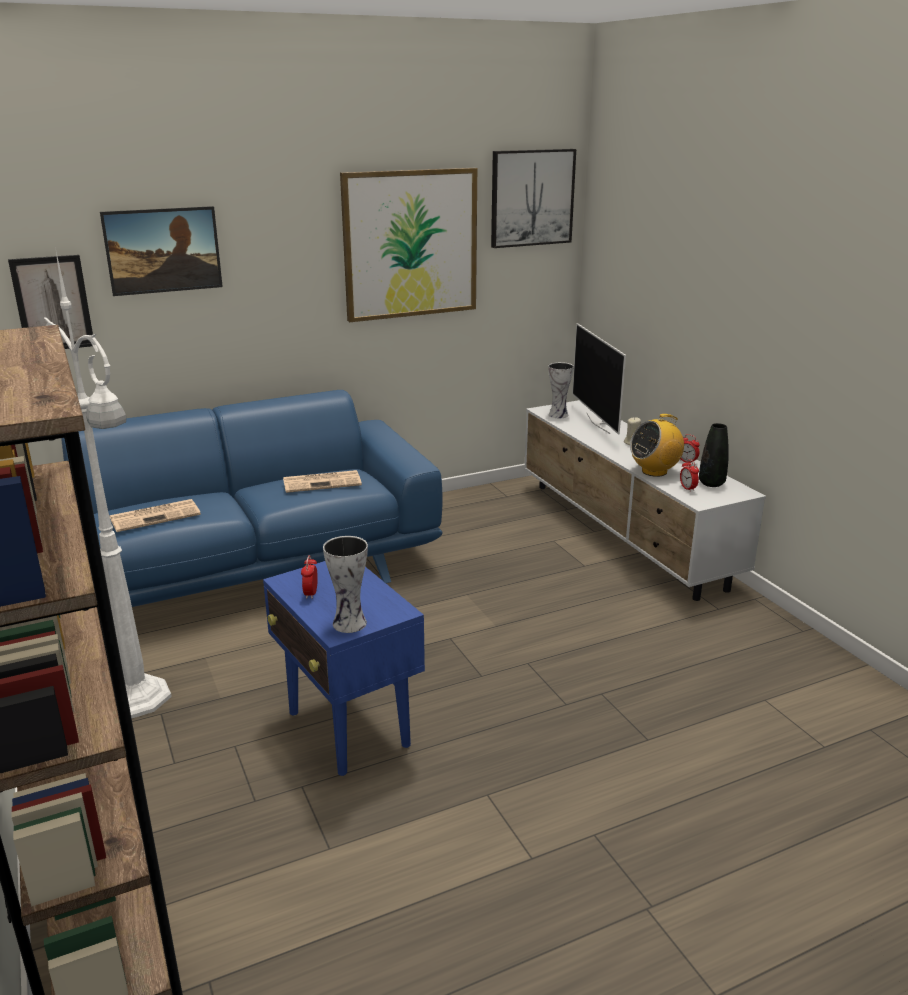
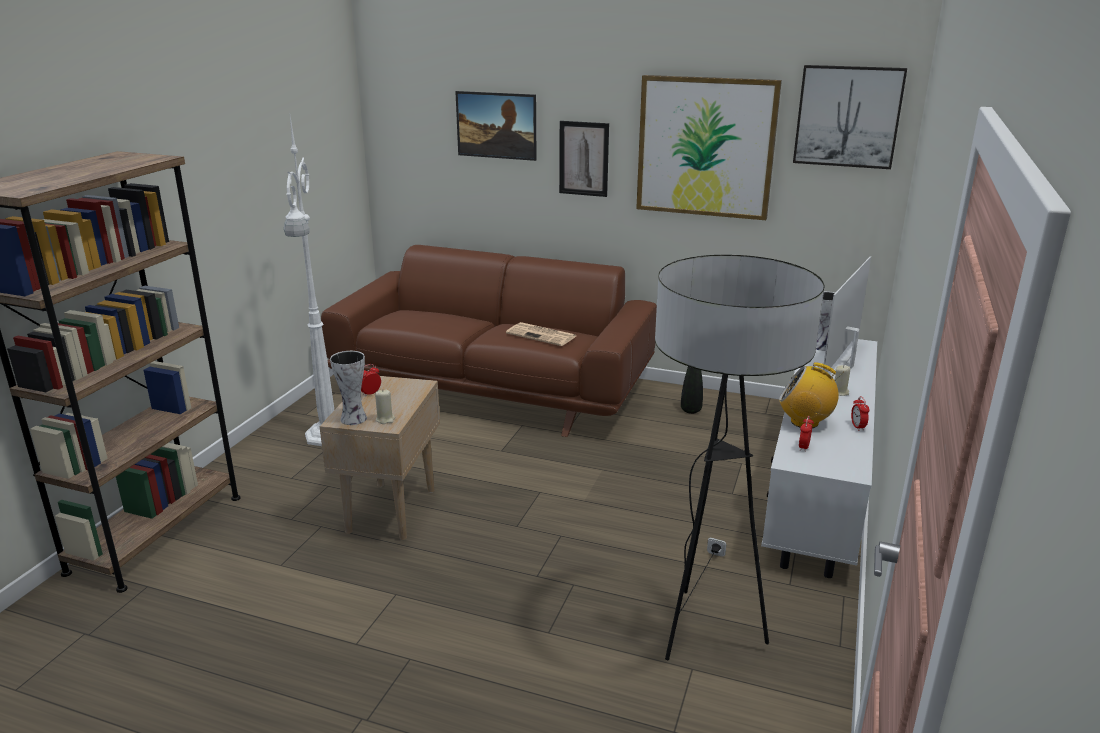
camera: 45 degrees right, 0 degrees up
(52, 303) = (421, 154): picture -> picture (583, 158)
(156, 516) = (414, 320): newspaper -> none
(245, 569) = (494, 388): blue sofa -> brown sofa
(348, 730) = (390, 511): blue side table -> beige side table
(382, 608) = (385, 419): none -> beige candle
(711, 483) = (838, 453): black vase -> black vase (691, 410)
(731, 671) = (705, 633): none -> floor lamp

